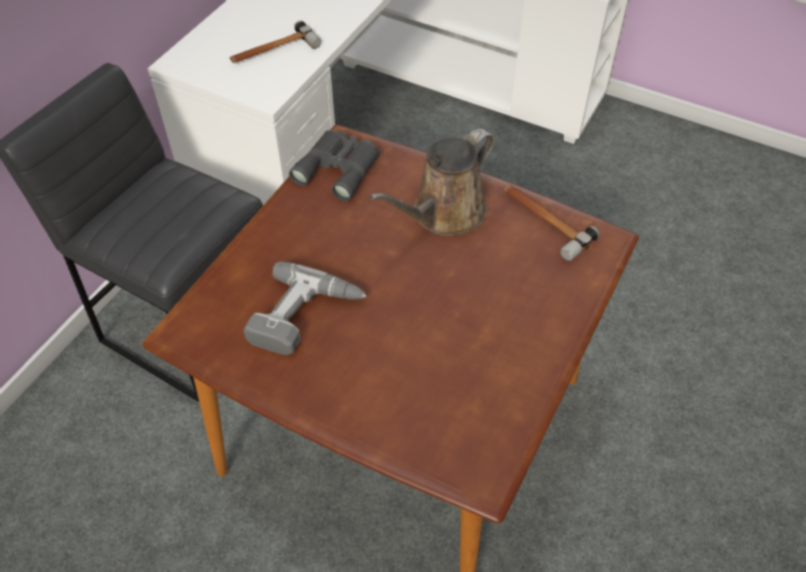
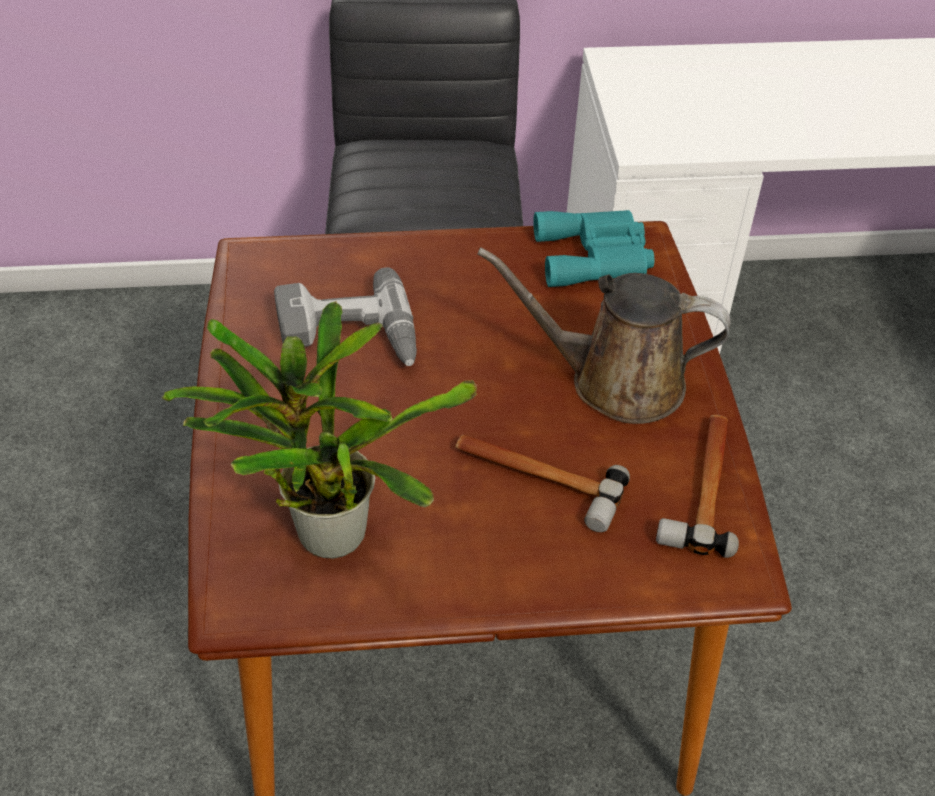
camera: 55 degrees right, 5 degrees down
(273, 51) = (719, 115): hammer -> hammer (536, 479)
(339, 168) = (596, 257): grey binoculars -> turquoise binoculars
(457, 407) = (324, 530): none -> potted plant

